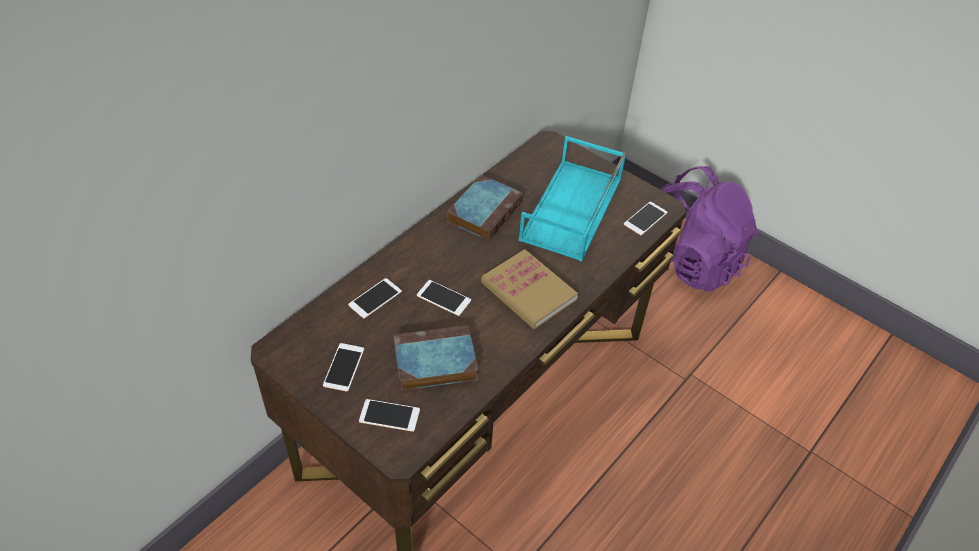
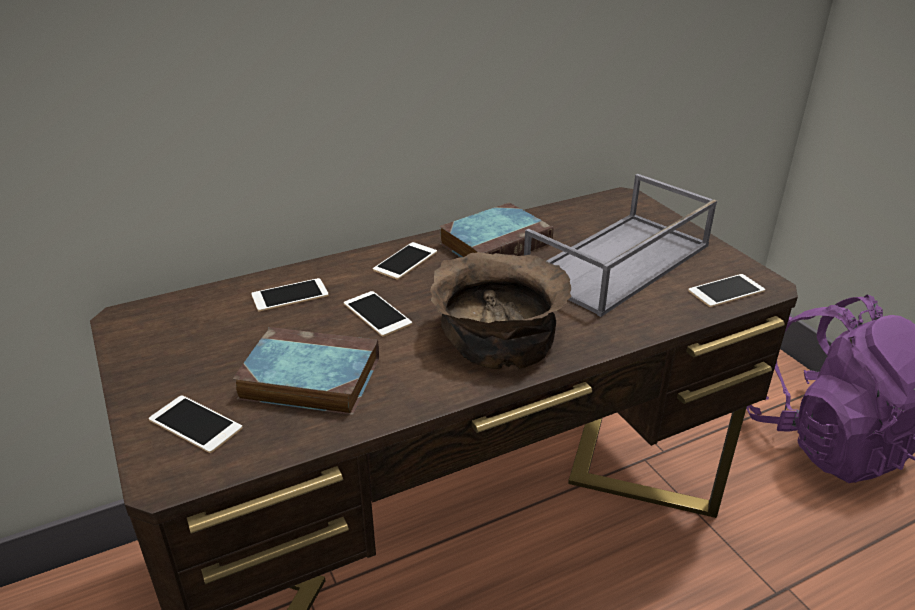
camera: 25 degrees right, 15 degrees down
(344, 367) = (188, 354): phone -> phone (405, 261)
(528, 291) = (500, 332): book -> brown bowl
(572, 210) = (618, 263): turquoise tray -> grey tray

